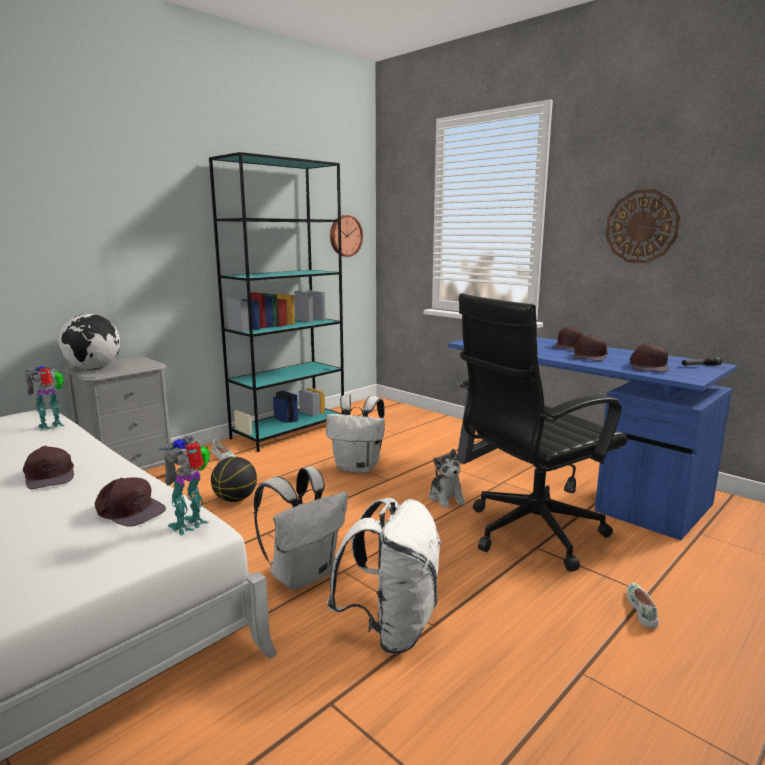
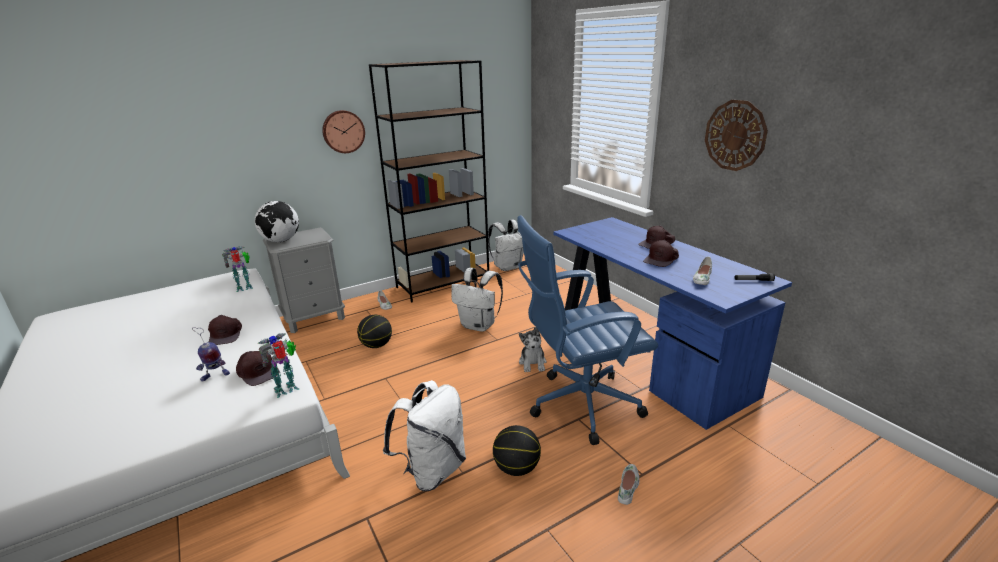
camera: 15 degrees right, 10 degrees up
(61, 522) = (215, 376): none -> toy robot
(289, 431) = (443, 283): turquoise bookcase -> brown bookcase
(303, 574) = (394, 417): white backpack -> white backpack (508, 267)
(345, 236) = (499, 116): wall clock -> wall clock (343, 131)
(499, 609) = (517, 468): none -> basketball
(529, 534) = (580, 406): black office chair -> blue office chair
(649, 366) = (702, 278): brown cap -> white shoe

